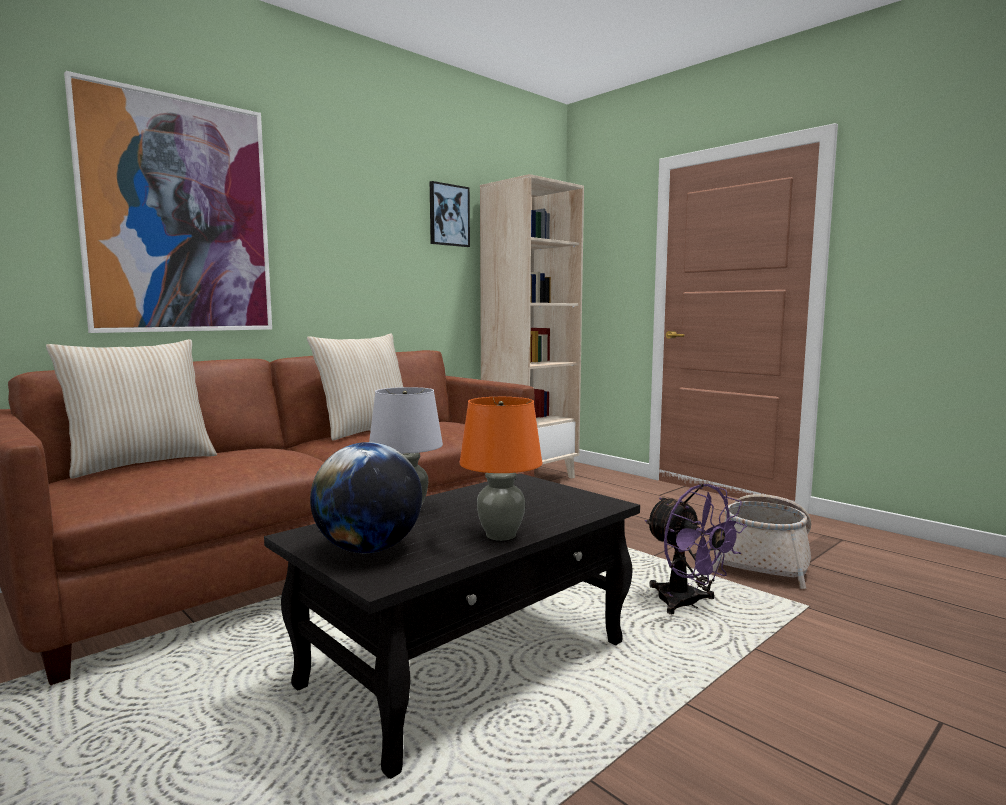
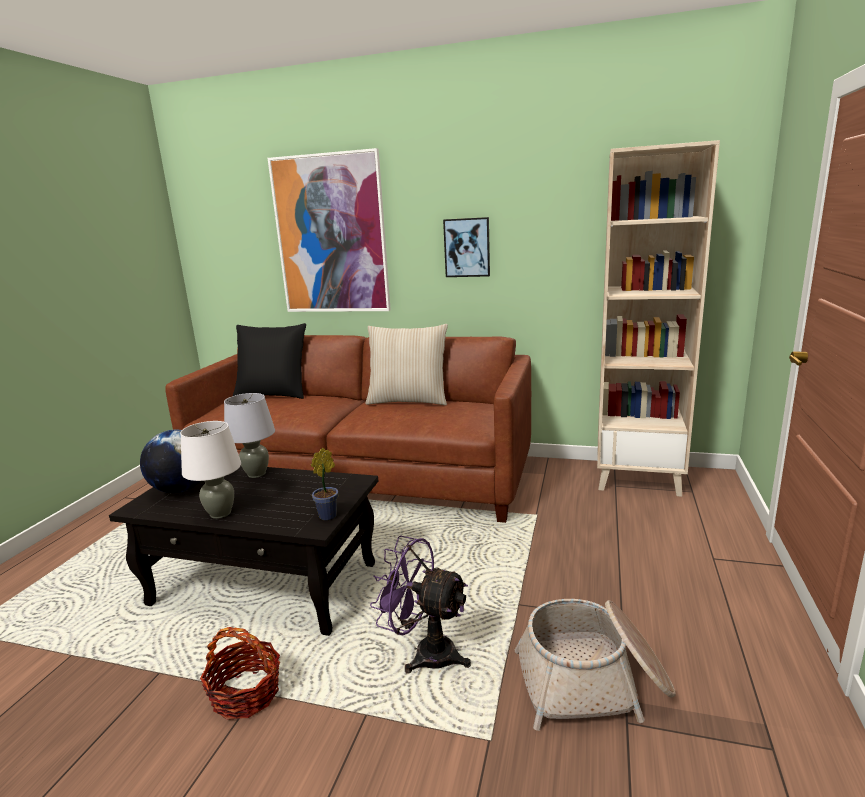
camera: 60 degrees right, 10 degrees up
(141, 463) = (274, 394): beige pillow -> black pillow
(448, 215) = (565, 196): picture -> picture (467, 247)
(500, 535) = (220, 513): orange table lamp -> white table lamp
(586, 496) = (330, 515): none -> potted plant
(684, 710) = (246, 694): none -> basket
(687, 604) = (425, 652): purple fan -> purple fan turned 90 degrees clockwise

